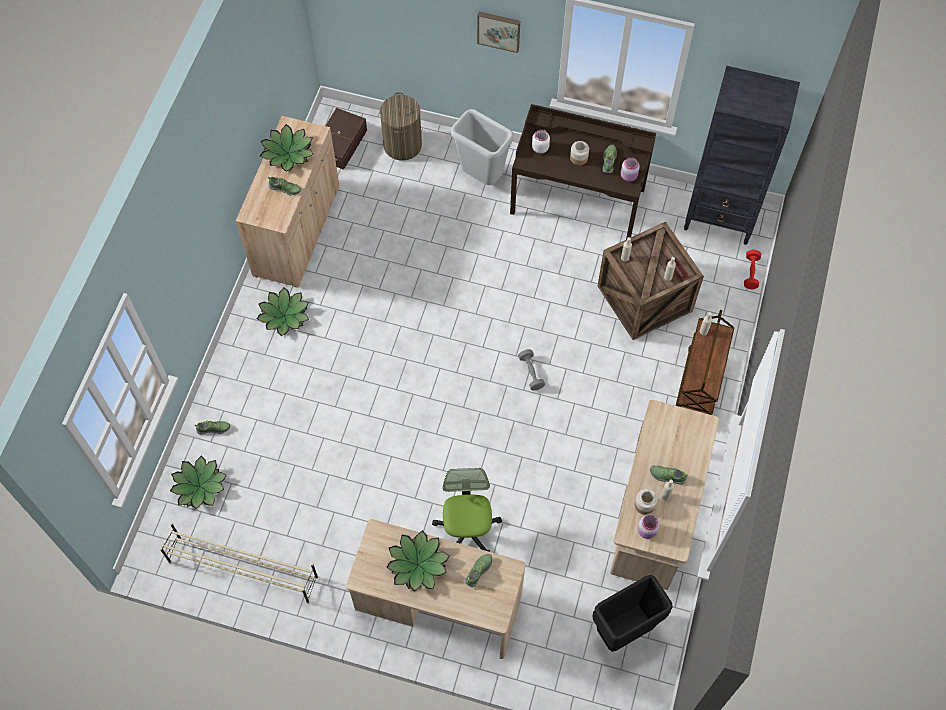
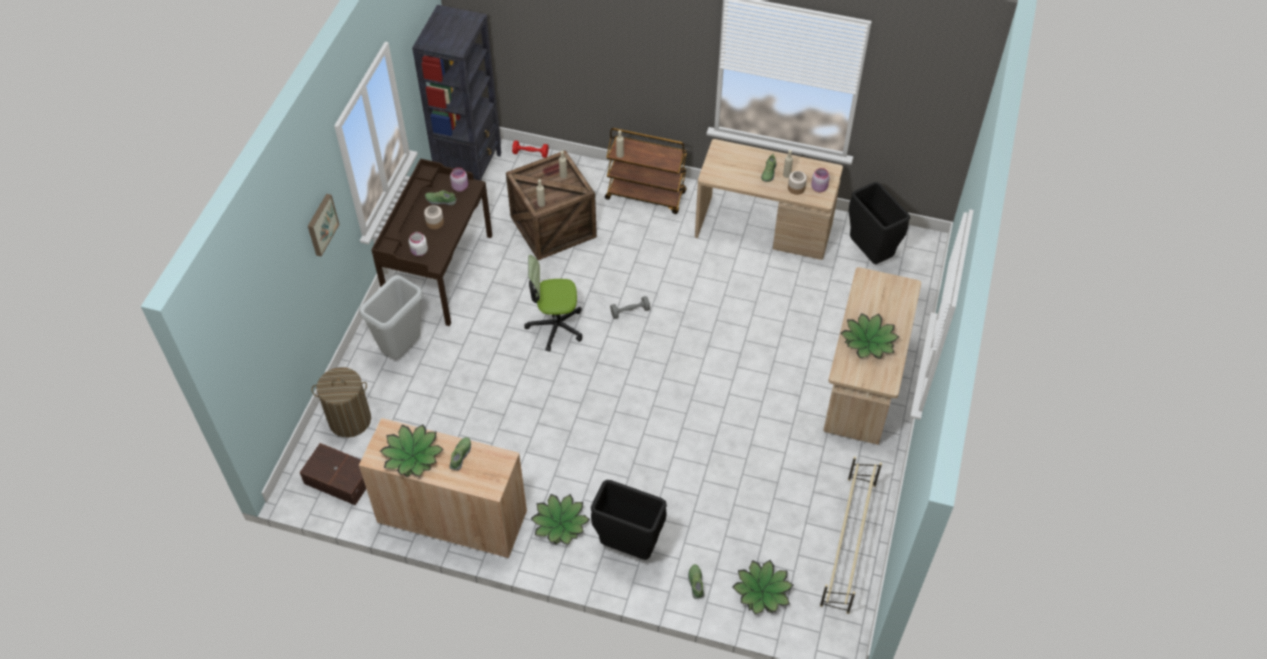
camera: 90 degrees left, 10 degrees down
(255, 372) = (628, 548): none -> black trash can
(467, 530) = (791, 361): office chair -> office chair (555, 326)
(479, 571) = (869, 298): shoe -> none

